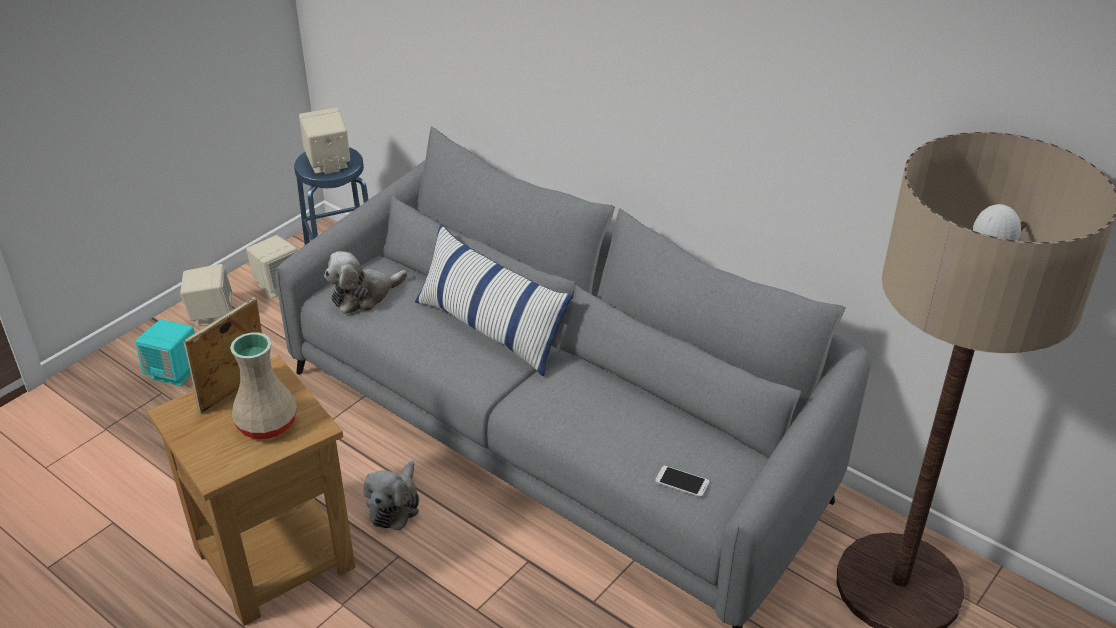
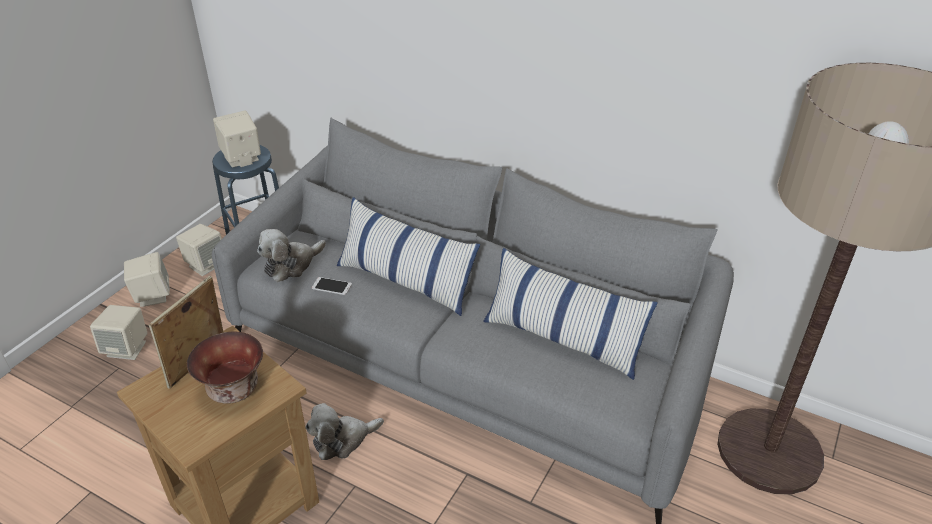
camera: 10 degrees left, 0 degrees up
(174, 372) = (127, 348): turquoise speaker -> beige speaker
(268, 423) = (234, 389): beige vase -> bowl
(395, 504) = (342, 440): plush toy -> plush toy turned 60 degrees clockwise
(655, 416) = (562, 338): none -> pillow
(682, 482) = (602, 392): phone -> phone (331, 286)

